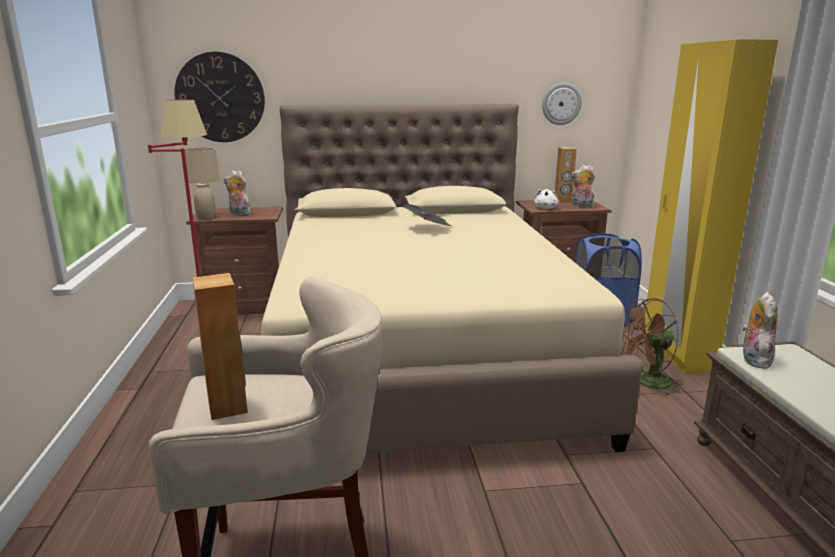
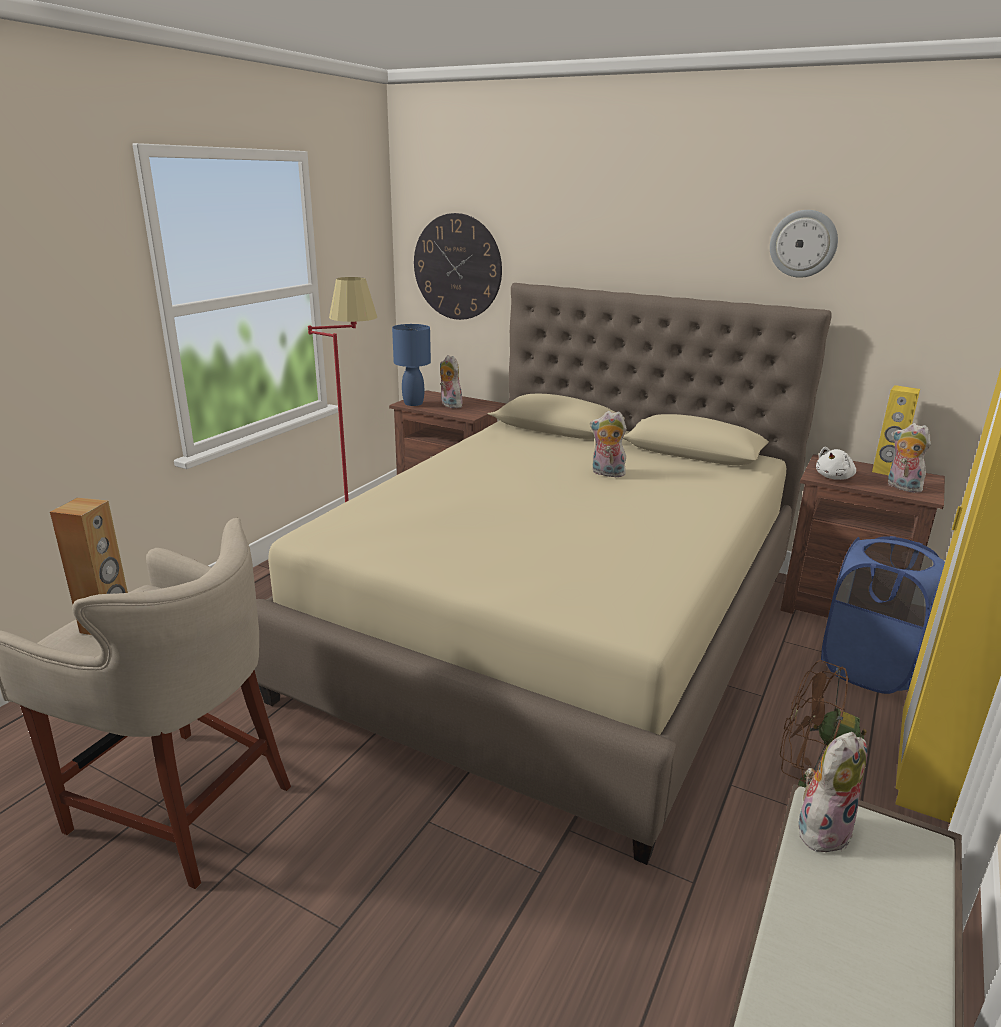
camera: 35 degrees right, 5 degrees up
(206, 217) = (413, 403): beige table lamp -> blue table lamp
(428, 229) = (606, 473): newspaper -> plush toy
(561, 104) = (916, 317): wall clock -> wall clock (803, 244)
(563, 201) = (886, 471): brown speaker -> yellow speaker

